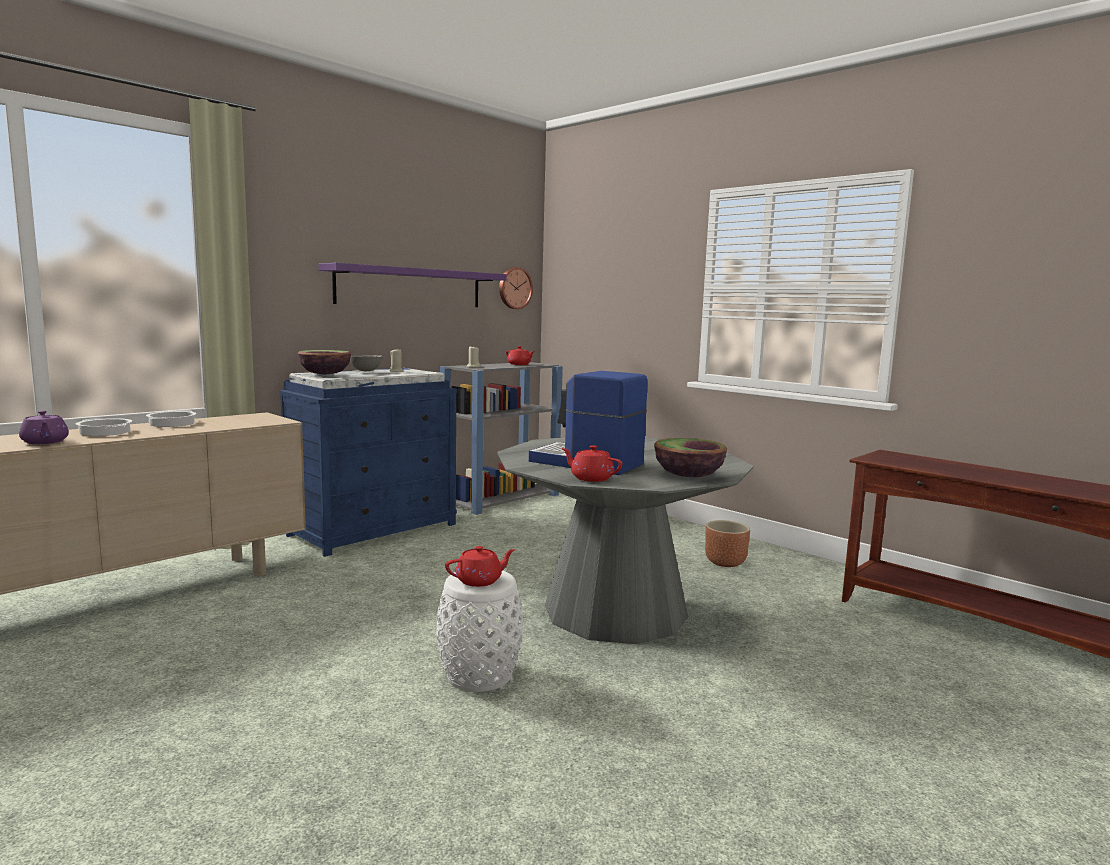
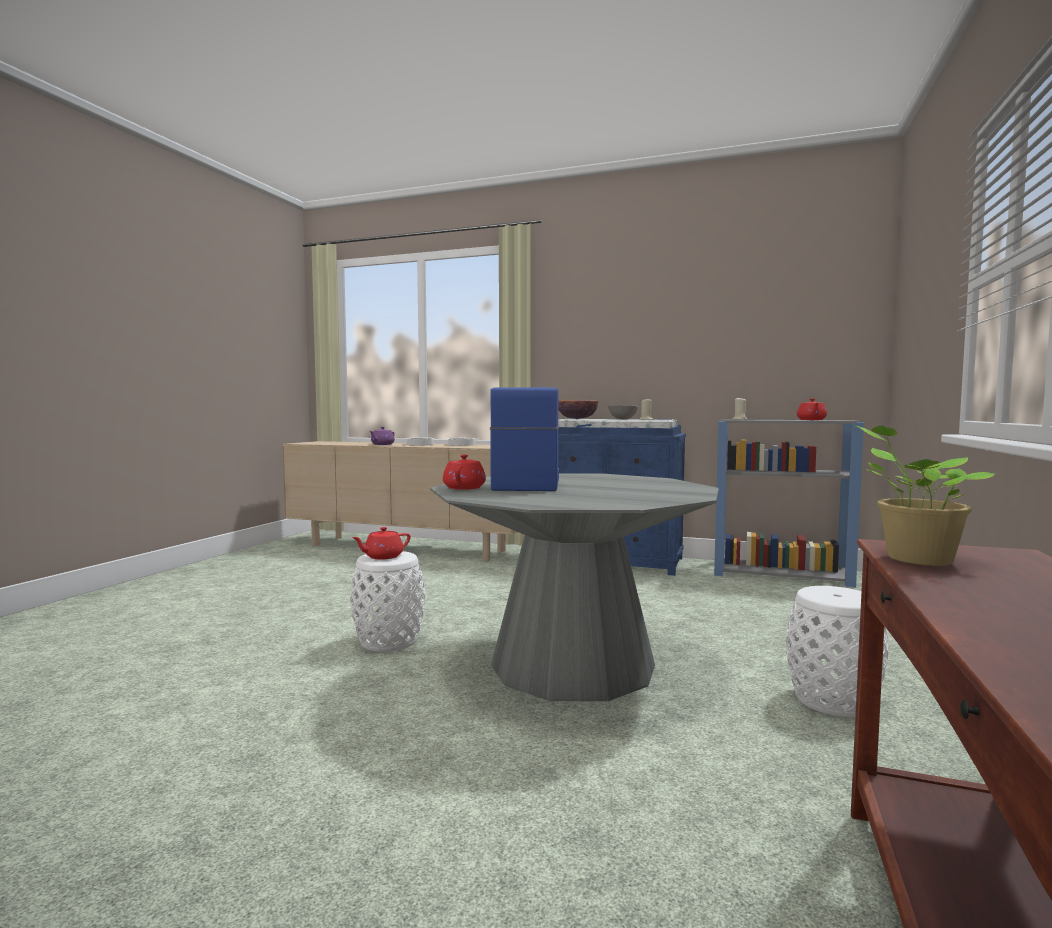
camera: 65 degrees right, 5 degrees down
(411, 287) = (689, 343): purple shelf -> none
(480, 580) = (382, 557): red teapot -> red teapot turned 105 degrees clockwise
(514, 288) = (838, 333): wall clock -> none
(688, 476) = (528, 500): bowl -> none
(725, 562) = (833, 701): brown planter -> white stool
(900, 463) = (913, 558): none -> potted plant

